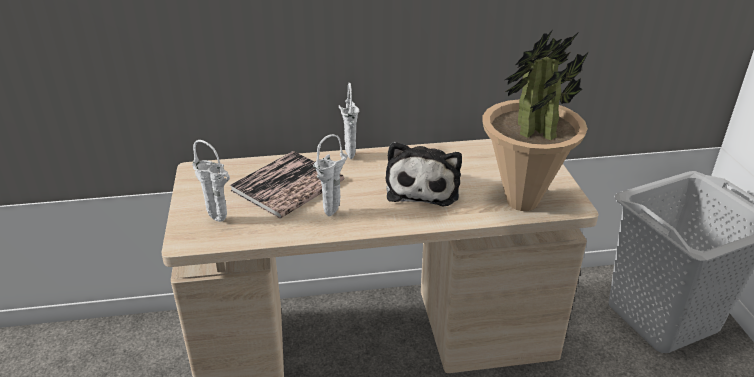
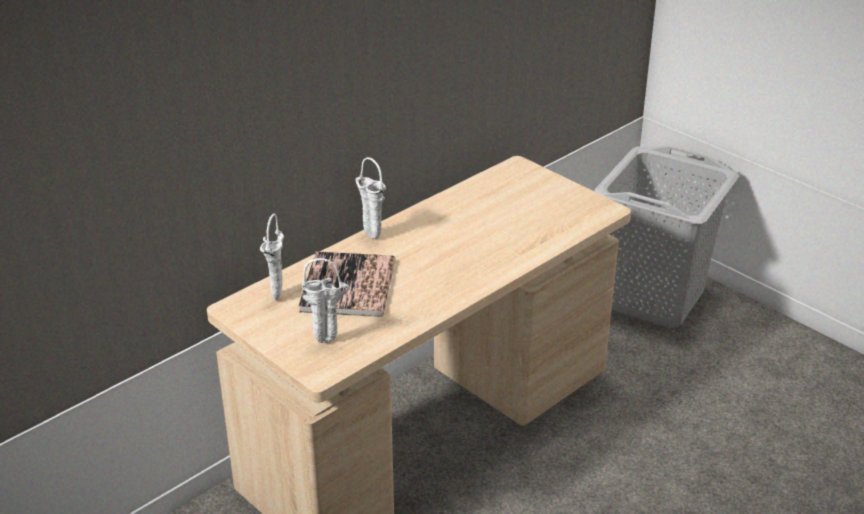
camera: 35 degrees left, 0 degrees up
(333, 213) = (422, 292): white vase -> white vase (278, 296)
(423, 187) = (472, 240): plush toy -> none
(522, 202) = (564, 221): potted plant -> none

